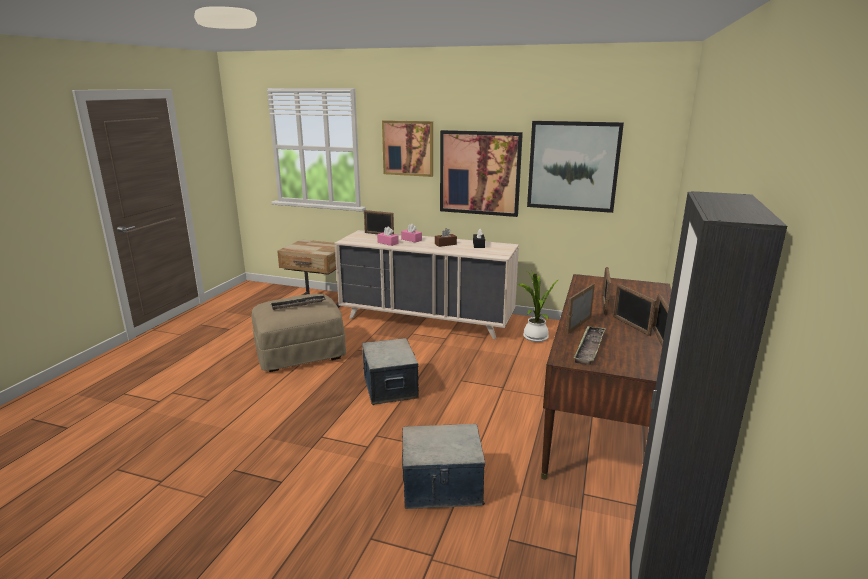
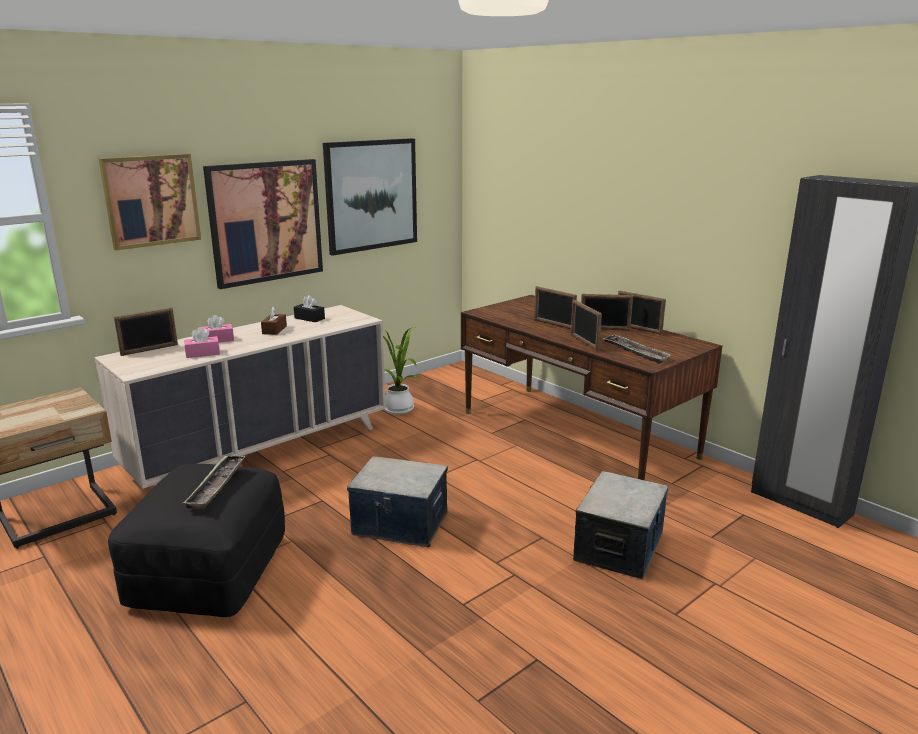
camera: 60 degrees left, 0 degrees up
(300, 353) = (209, 572): beige ottoman -> black ottoman

